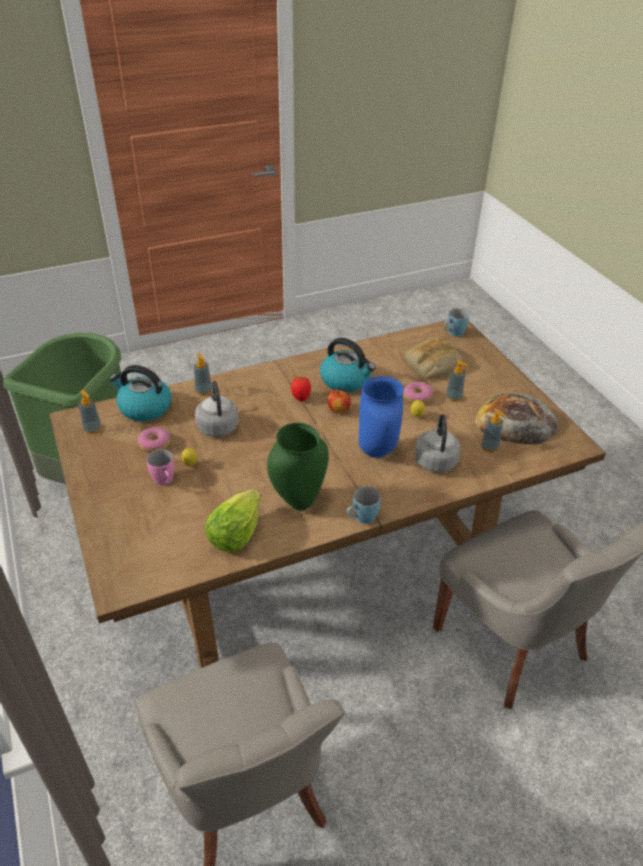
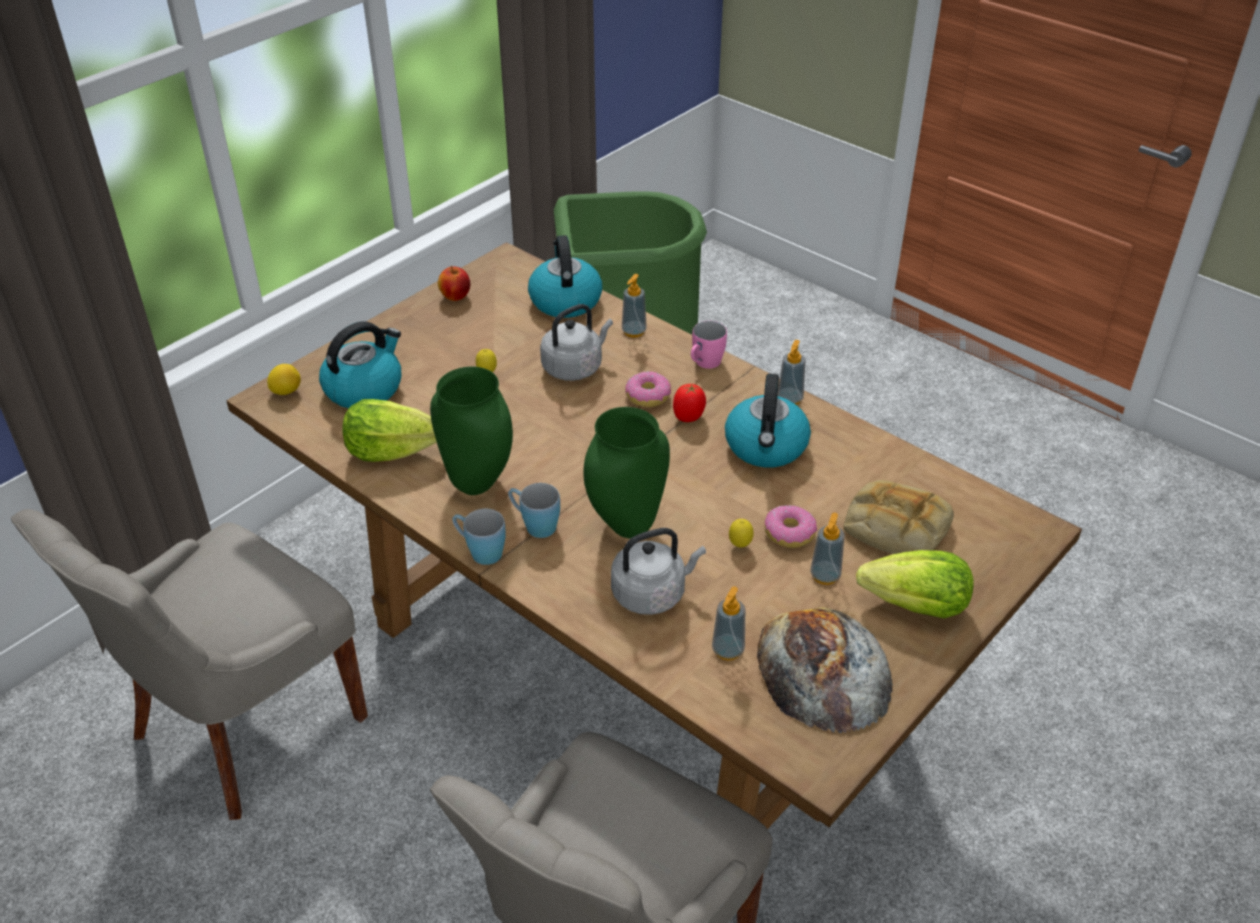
camera: 65 degrees right, 0 degrees up
(92, 429) = (500, 281): soap dispenser -> soap dispenser (789, 399)
(119, 575) = (286, 391): none -> lemon
(153, 530) = (364, 388): none -> kettle
(155, 444) = (505, 333): donut -> donut (648, 396)
(165, 481) = (447, 366): pink mug -> pink mug (704, 364)
(338, 410) = (691, 461): apple -> apple (455, 296)
(378, 451) = (628, 528): blue vase -> green vase
(453, 333) = (1009, 529): blue mug -> blue mug (534, 525)
(489, 378) = (916, 606): none -> lettuce

